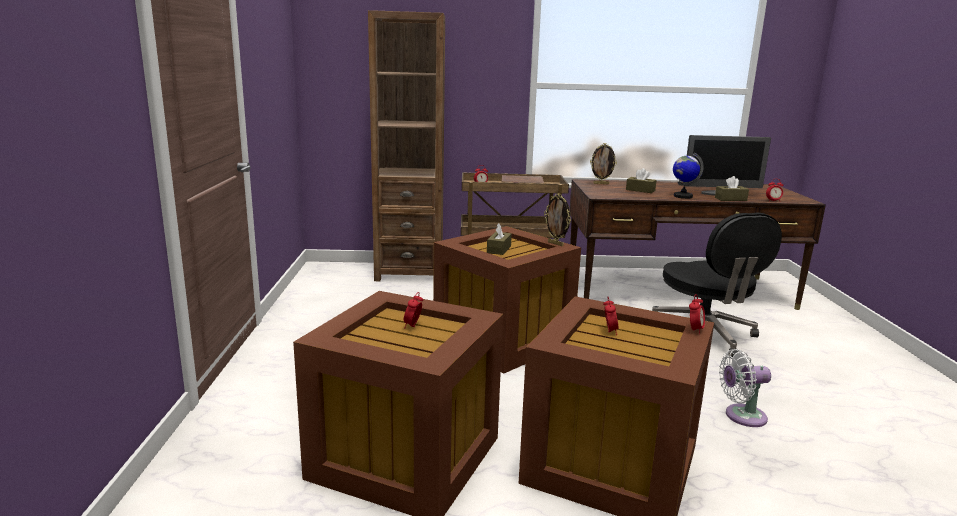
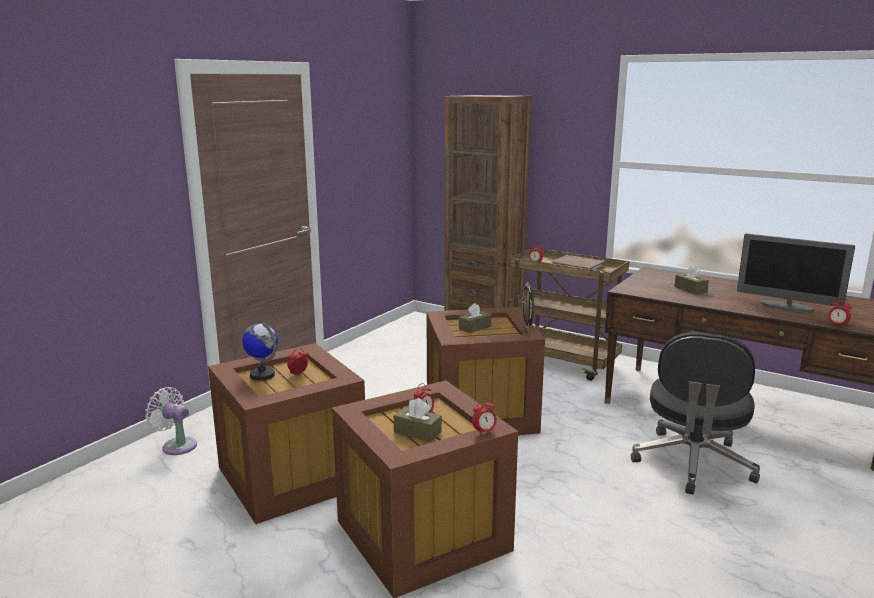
camera: 35 degrees right, 0 degrees up
(601, 184) = (662, 276): picture frame -> none
(682, 196) = (724, 303): globe -> globe (262, 375)
(730, 199) = (781, 315): brown tissue box -> brown tissue box (417, 432)
(741, 416) = (602, 545): white fan -> white fan (177, 445)

